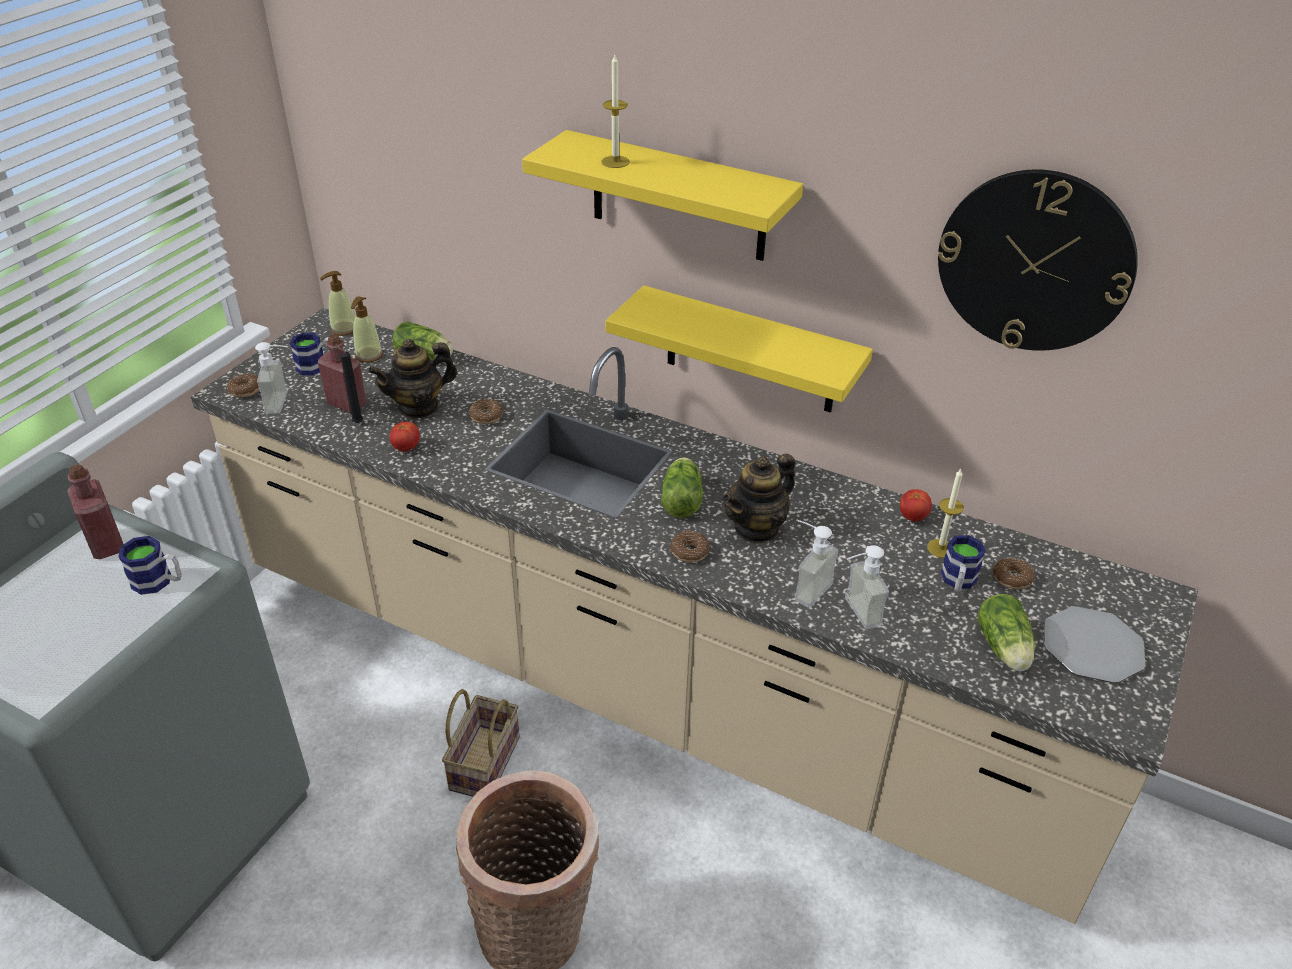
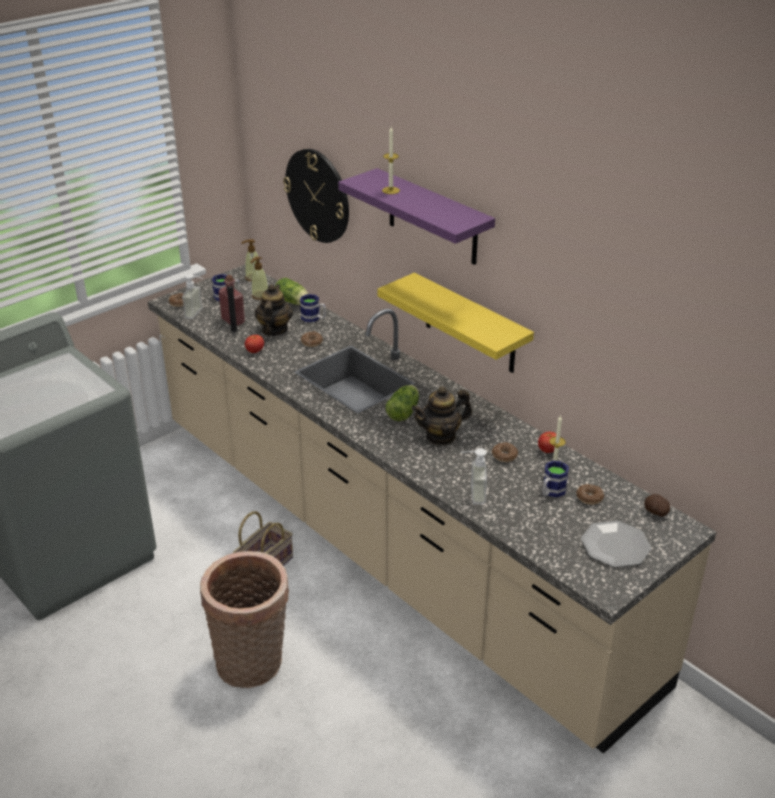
camera: 20 degrees right, 5 degrees down
(106, 544) = (63, 366): red bottle -> none
(159, 582) = (81, 390): mug -> mug (314, 318)
(418, 407) = (274, 330): teapot -> teapot turned 105 degrees clockwise
(678, 197) = (432, 218): yellow shelf -> purple shelf
(689, 551) = (391, 440): donut -> donut (504, 456)
(805, 587) = (450, 474): soap dispenser -> none
(1004, 649) = (555, 534): lettuce -> none
(1034, 261) = (614, 285): wall clock -> wall clock (318, 195)
(1107, 579) = (655, 512): none -> potato

